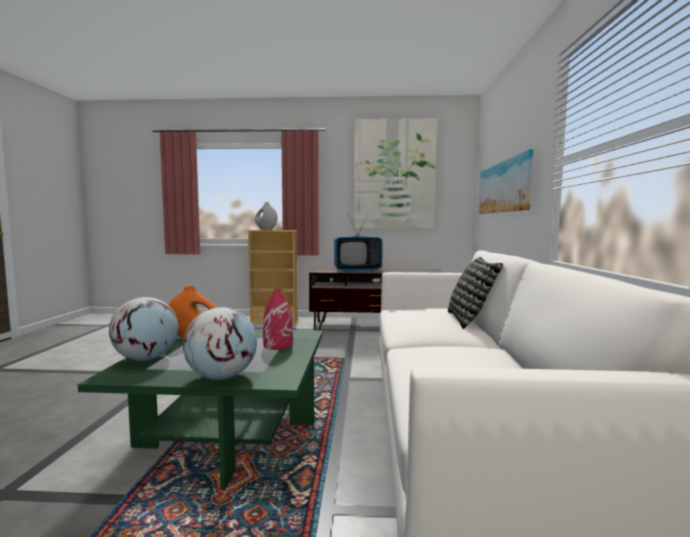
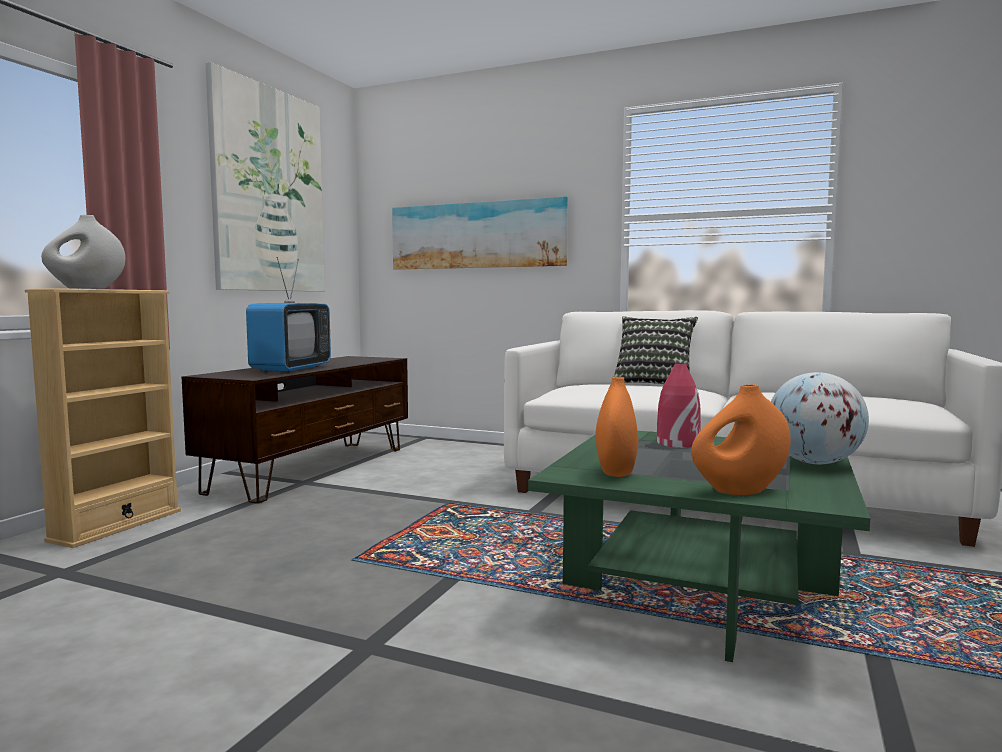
camera: 70 degrees left, 0 degrees up
(146, 359) = (739, 491): globe -> orange vase

